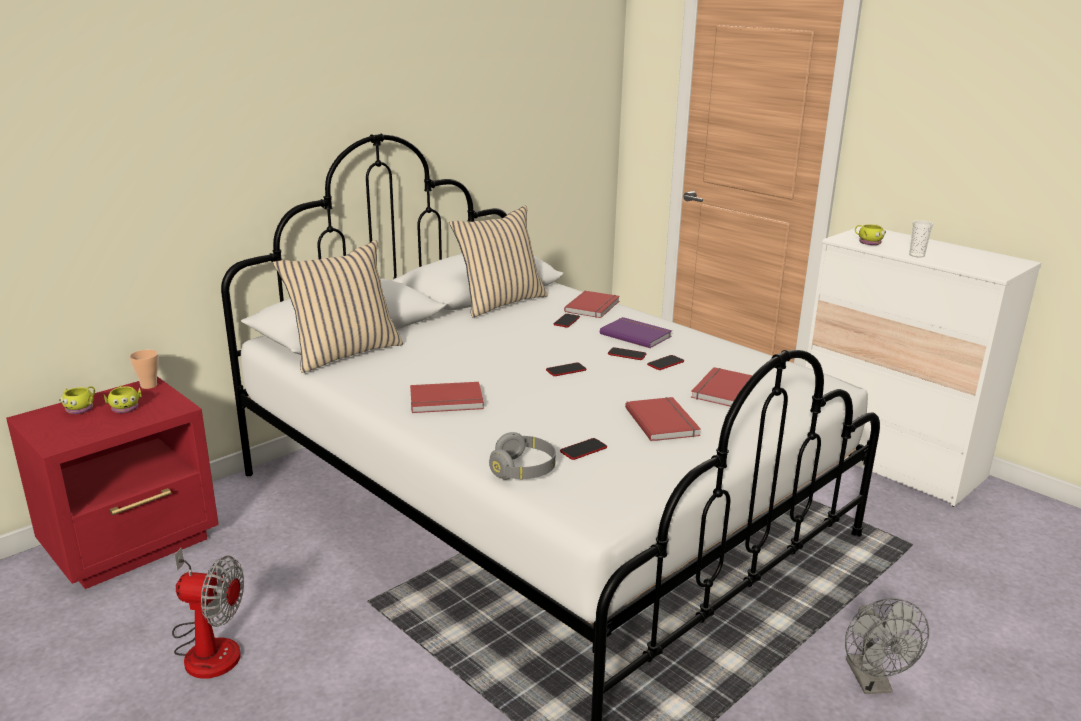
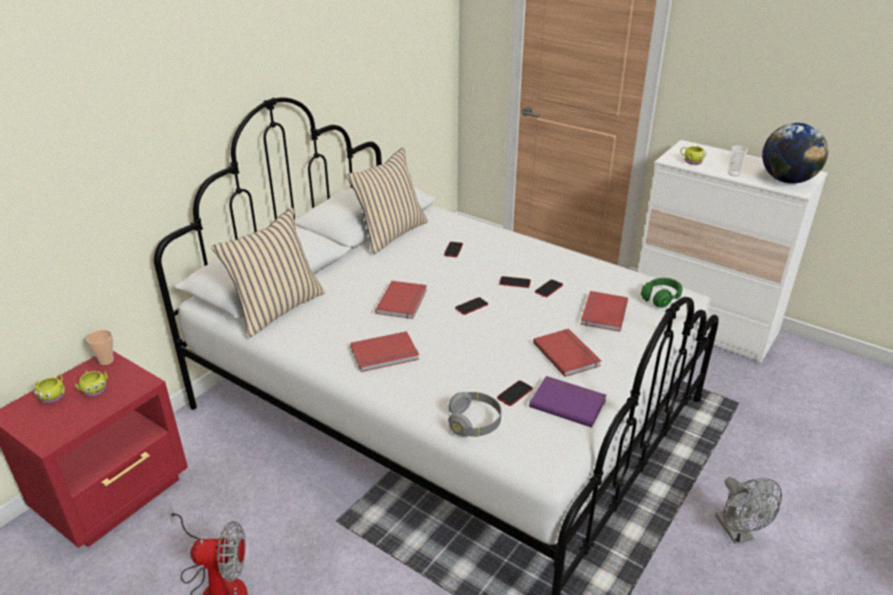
camera: 10 degrees left, 10 degrees up
(594, 307) = (470, 230): red book -> red book (403, 301)
(636, 334) = (515, 259): purple book -> purple book (568, 402)
(801, 384) = (660, 299): none -> green headphones
(984, 265) = (787, 180): none -> globe

